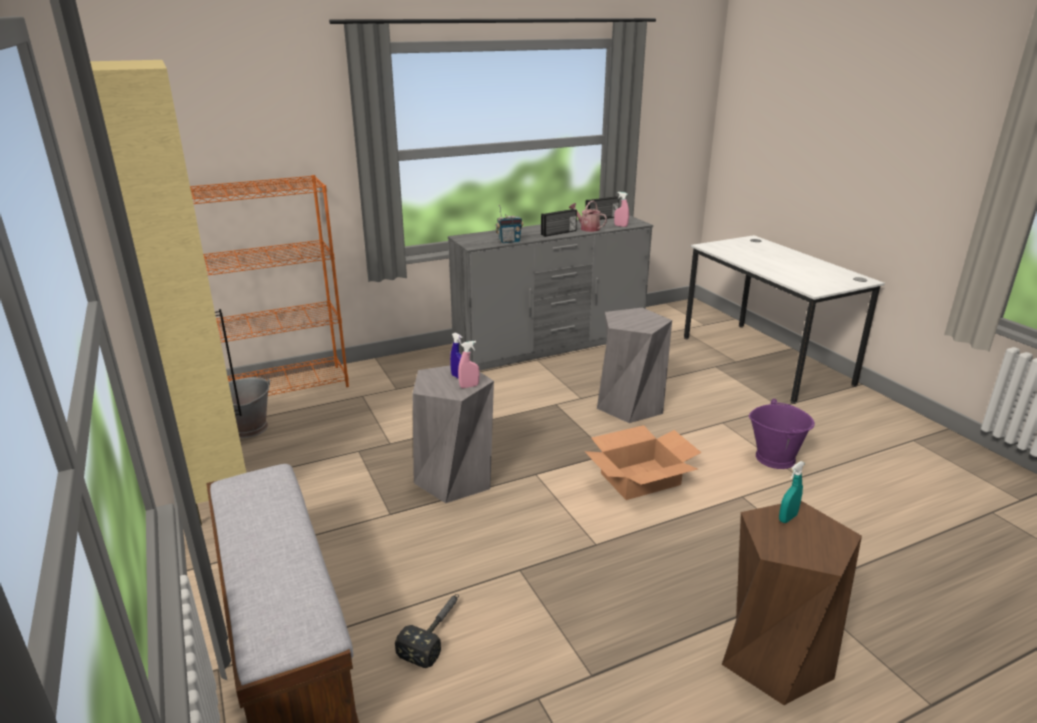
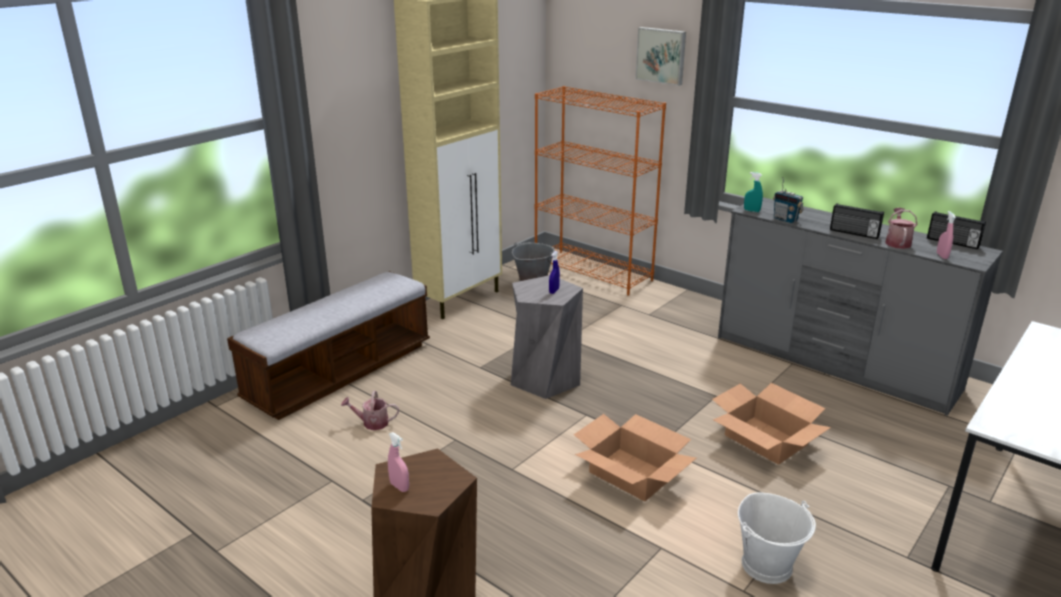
camera: 65 degrees right, 0 degrees up
(295, 124) = (661, 55): none -> picture
(436, 632) = (372, 423): hammer -> watering can
(469, 386) = (543, 298): pink spray bottle -> pink spray bottle (399, 487)
(629, 406) = (765, 440): grey stool -> cardboard box
(775, 458) = (767, 565): purple bucket -> white bucket
(787, 518) = (441, 472): turquoise spray bottle -> turquoise spray bottle (751, 211)

